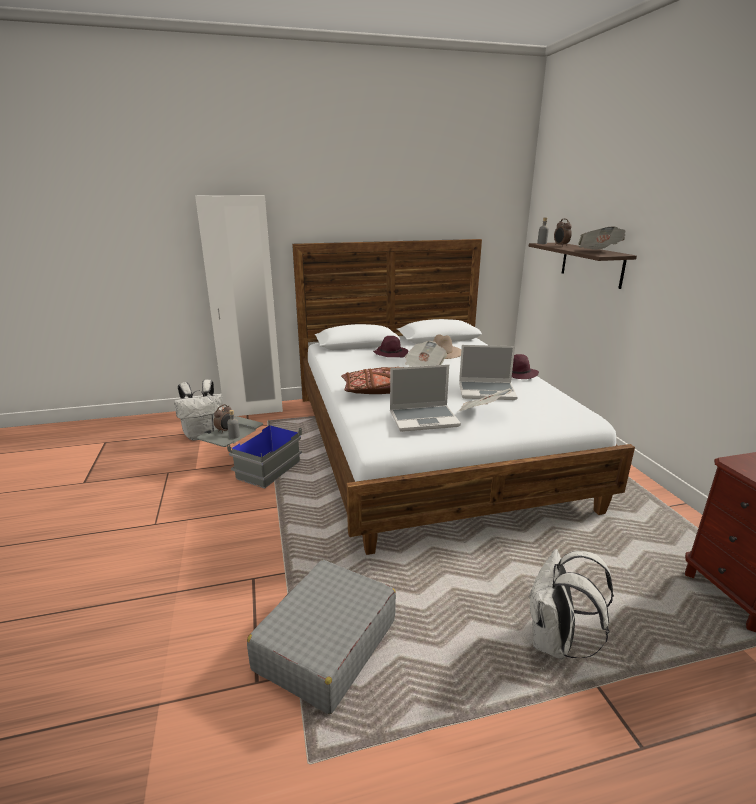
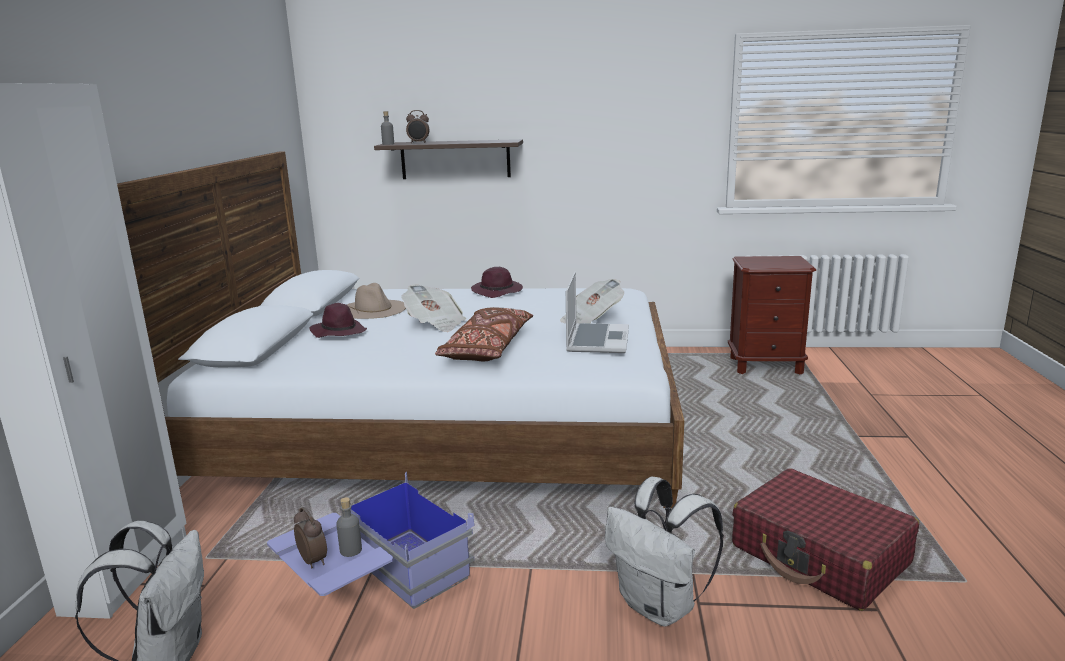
camera: 70 degrees left, 5 degrees down
(252, 465) = (376, 588): grey storage box -> blue storage box
(325, 645) = (820, 555): grey suitcase -> red suitcase
(487, 391) = (534, 309): laptop -> none
(555, 642) = (813, 439): white backpack -> white backpack (660, 607)
(598, 252) = (486, 141): newspaper -> none

